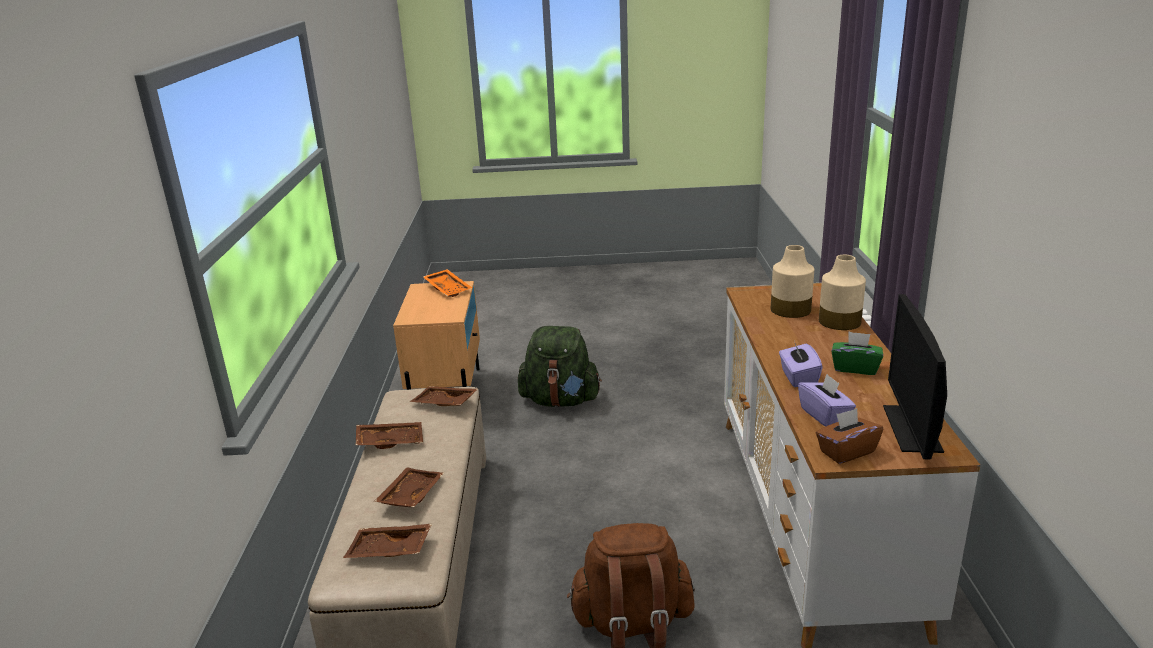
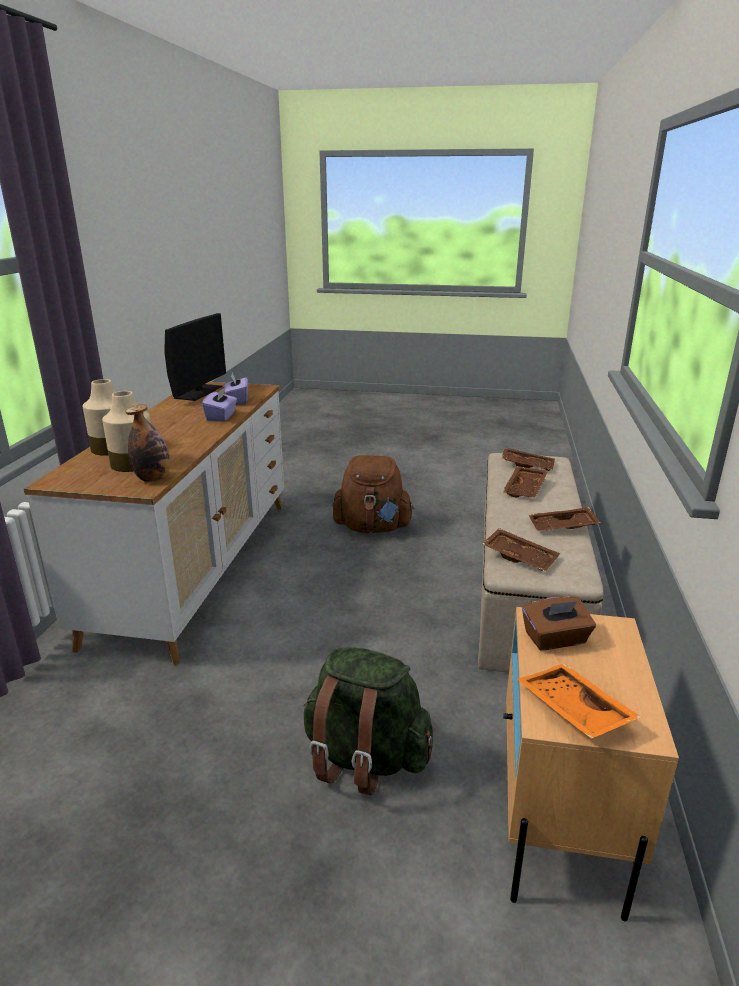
camera: 170 degrees left, 0 degrees up
(750, 299) = (153, 478): none -> bottle
(846, 451) = (251, 388): brown tissue box -> brown tissue box (555, 639)
(855, 368) = (171, 418): green tissue box -> none

